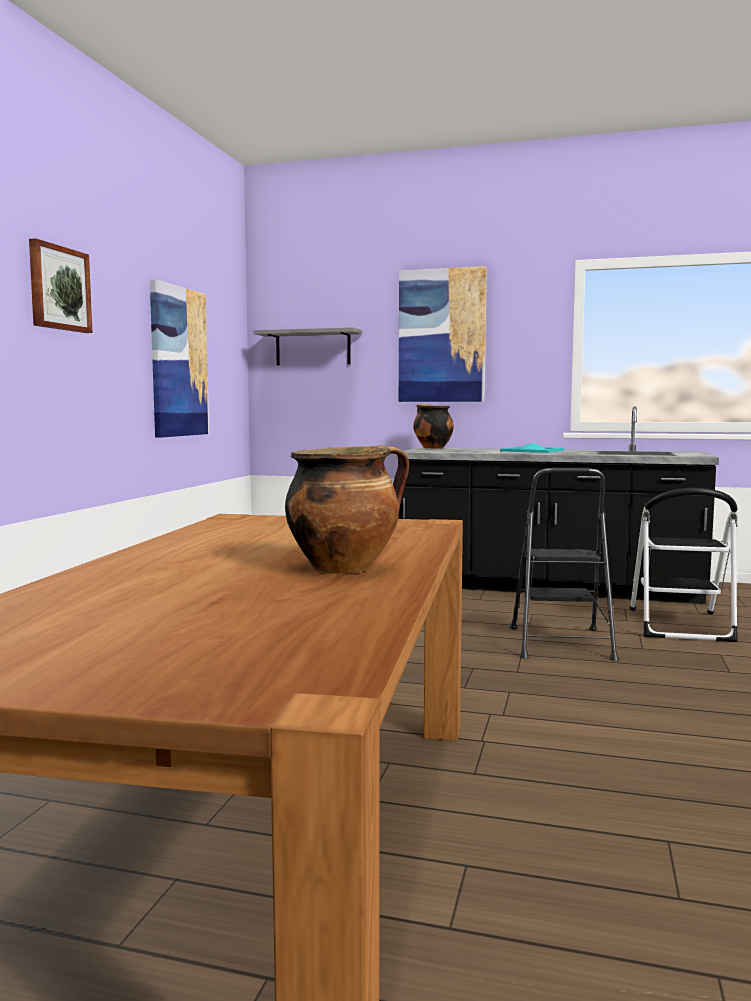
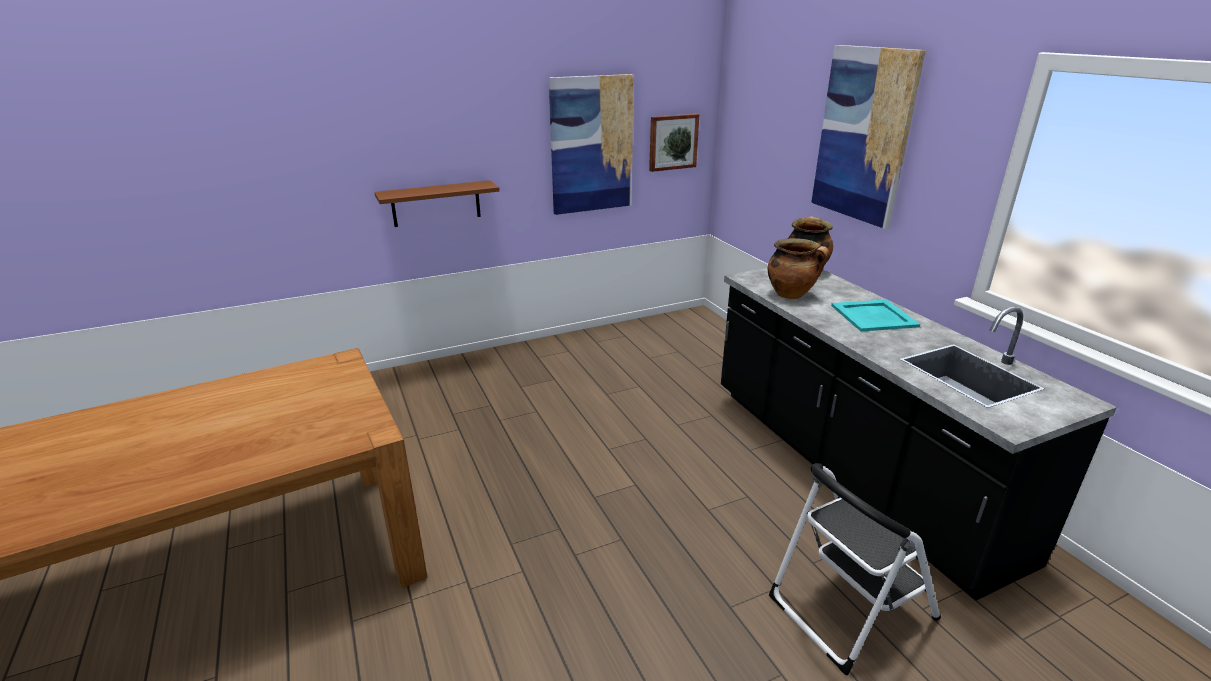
camera: 50 degrees right, 20 degrees up
(59, 288) = (427, 111): picture -> picture (672, 142)
(63, 410) = (436, 203): none -> brown shelf
(313, 348) = (759, 123): grey shelf -> none
(345, 568) = (149, 476): cooking pot -> cooking pot (791, 295)
(560, 644) = (677, 549): black step ladder -> none

